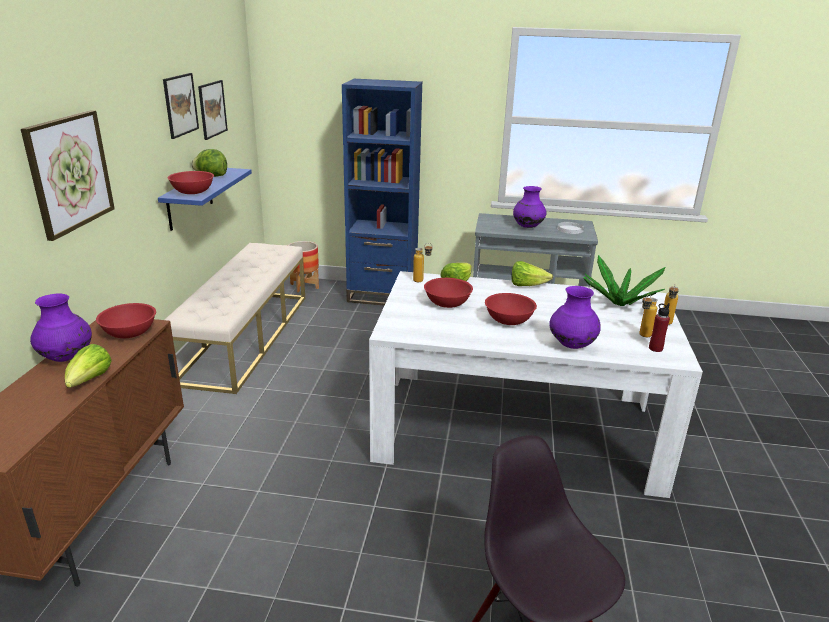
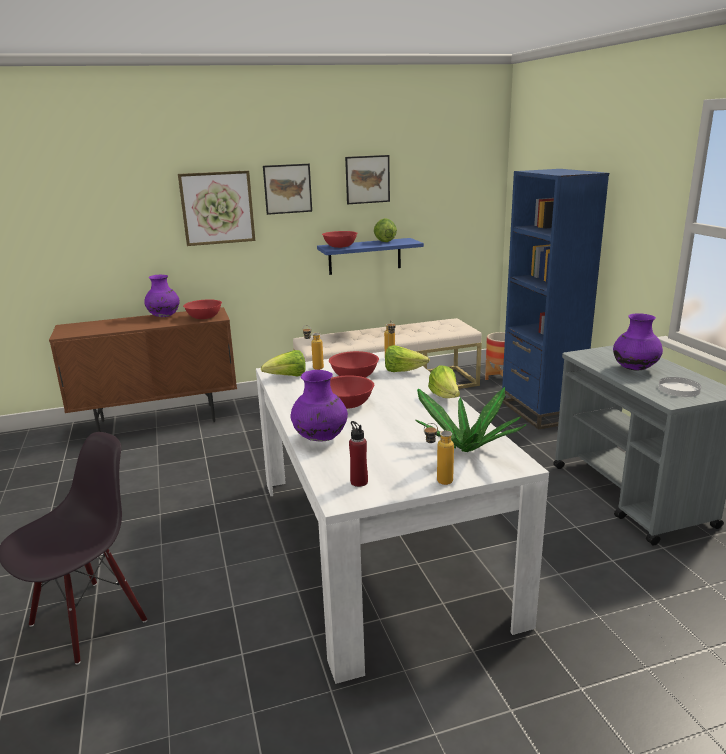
camera: 65 degrees right, 5 degrees down
(89, 381) = (141, 327): lettuce -> lettuce (287, 377)
(212, 109) = (420, 188): picture -> picture (287, 189)
(642, 336) = (384, 471): bottle -> bottle (314, 367)

